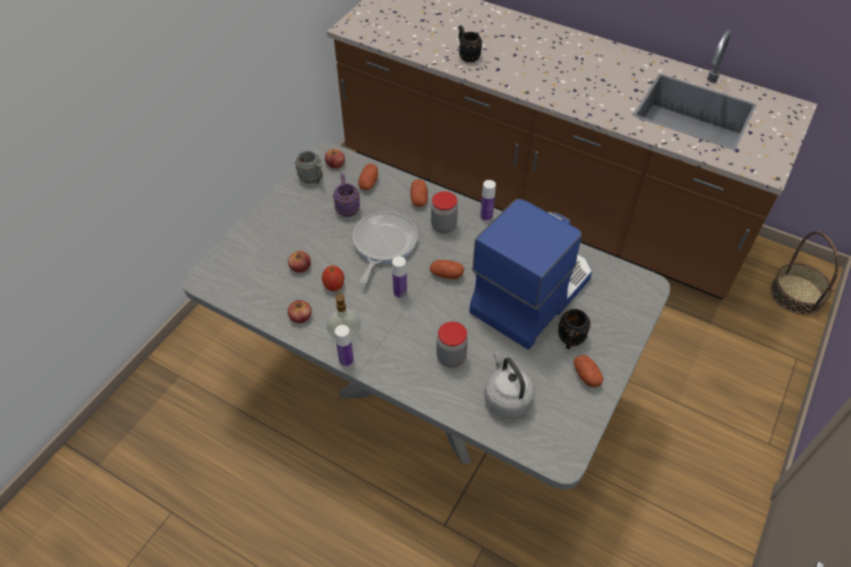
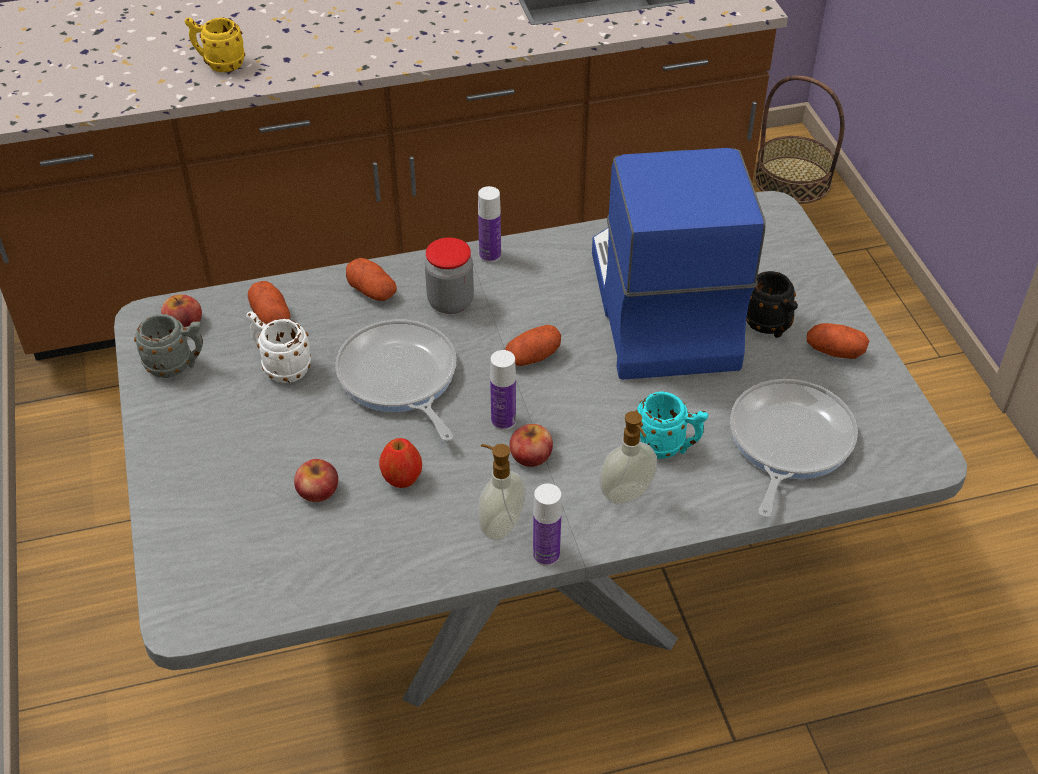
camera: 45 degrees left, 5 degrees down
(300, 316) = (407, 552): apple -> apple (531, 455)
(347, 207) = (281, 367): purple mug -> white mug
(408, 363) = (627, 495): none -> soap dispenser
(451, 357) = (667, 447): jar -> turquoise mug
(467, 56) = (219, 64): black mug -> yellow mug
(506, 398) = (787, 442): grey kettle -> frying pan

